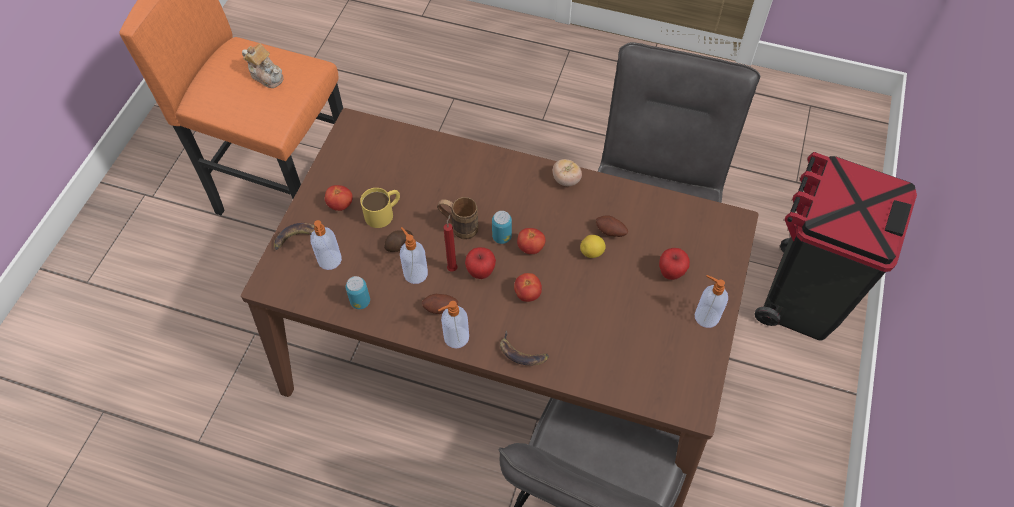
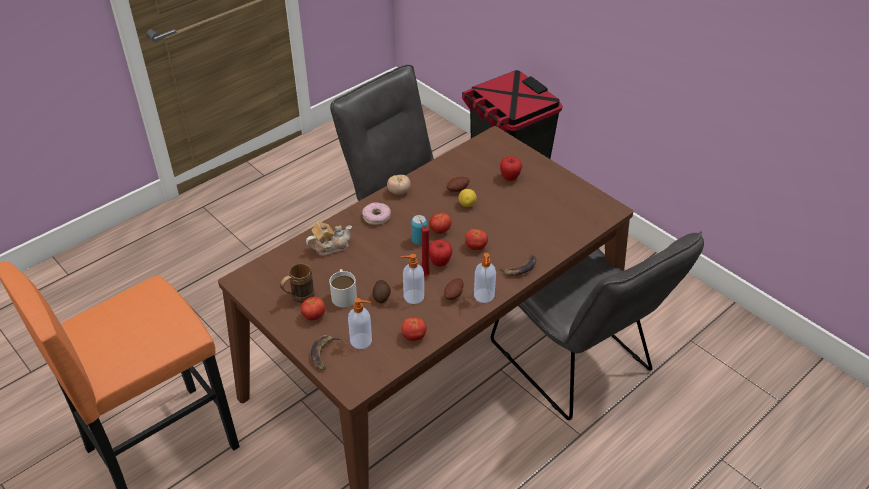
camera: 60 degrees left, 15 degrees down
(266, 75) = (132, 314): teapot -> teapot (330, 247)
(360, 301) = (414, 336): can -> tomato
(384, 212) = (343, 294): yellow mug -> white mug
(459, 227) = (392, 259): brown mug -> brown mug (298, 298)
(512, 181) = (376, 217): none -> donut
(705, 316) = (552, 177): soap dispenser -> none

